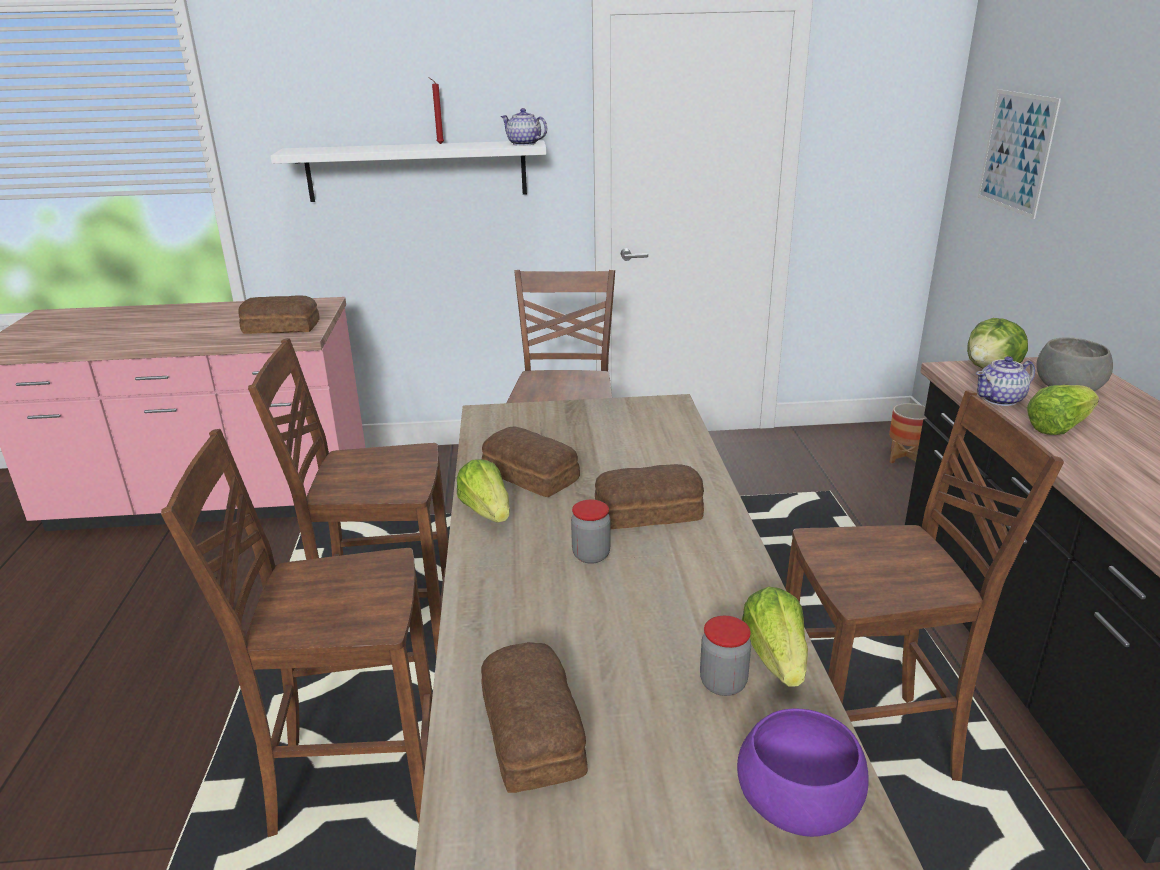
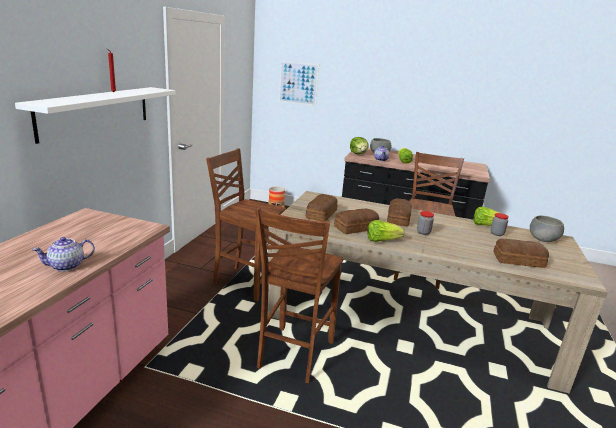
camera: 70 degrees left, 5 degrees down
(280, 327) = (119, 231): bread -> bread (320, 214)
(353, 780) = (395, 385): brown chair -> none
(524, 144) = (158, 89): teapot -> teapot (67, 266)
(799, 804) = (542, 239): purple bowl -> grey bowl

